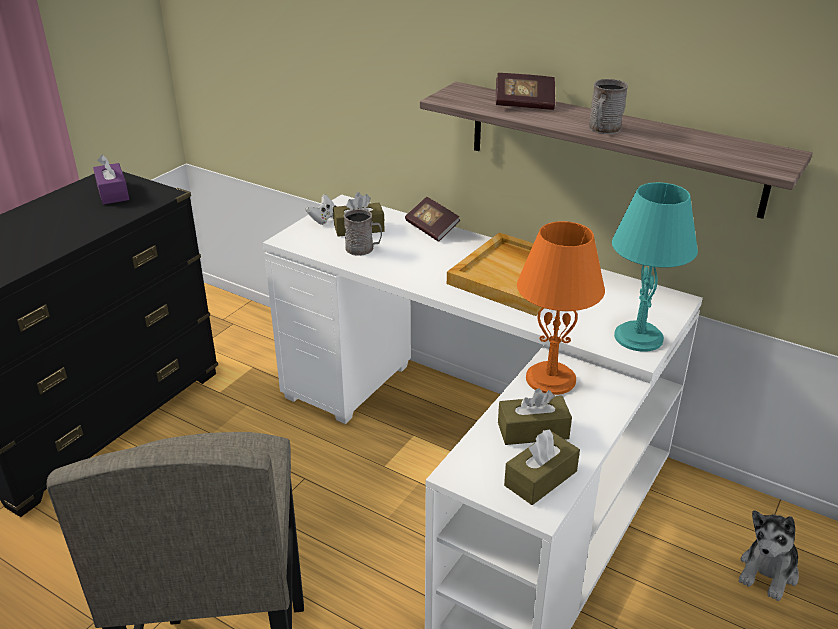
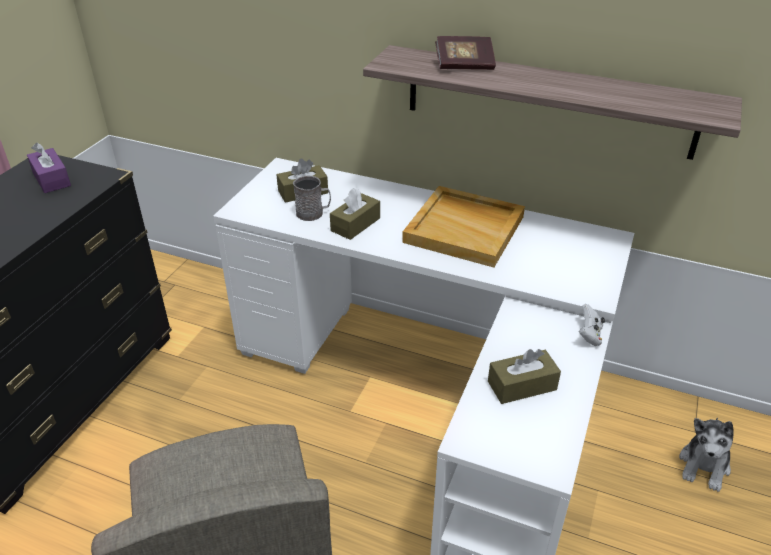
camera: 10 degrees left, 5 degrees up
(323, 219) = (266, 185): white game controller -> white game controller (589, 335)
(432, 229) = (372, 186): book -> none
(540, 478) = (543, 435): brown tissue box -> brown tissue box (355, 224)
(550, 379) = (522, 329): orange table lamp -> none
(603, 129) = (548, 87): grey mug -> none
(638, 337) = (591, 279): turquoise table lamp -> none

